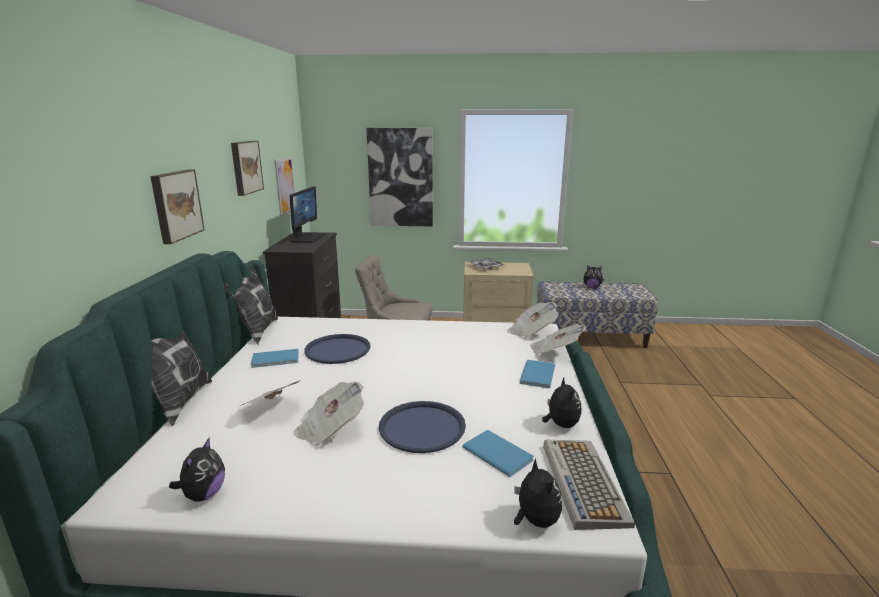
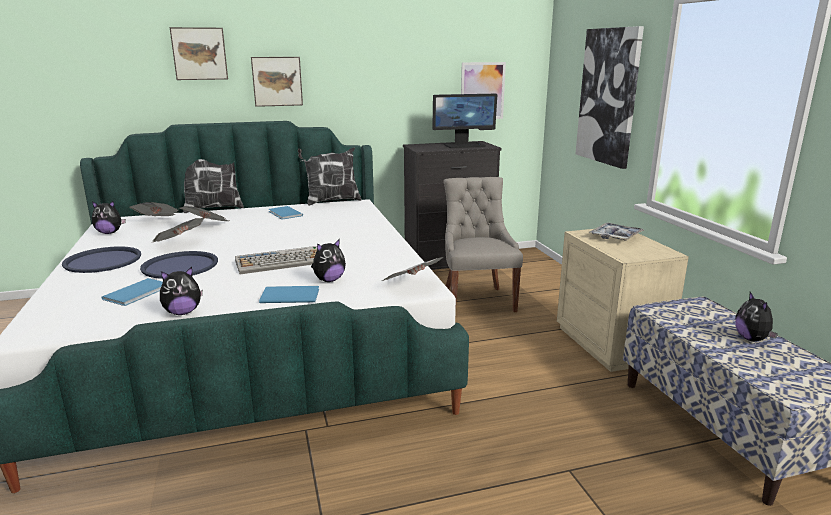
camera: 70 degrees right, 0 degrees up
(245, 167) = (396, 63): picture -> picture (199, 53)
(338, 350) = (311, 224): blue tray -> blue tray (103, 261)
(535, 521) = (44, 312): plush toy -> plush toy (329, 280)
(555, 352) = (356, 300): newspaper -> newspaper (158, 222)
(582, 482) = (86, 325): keyboard -> keyboard (281, 262)

